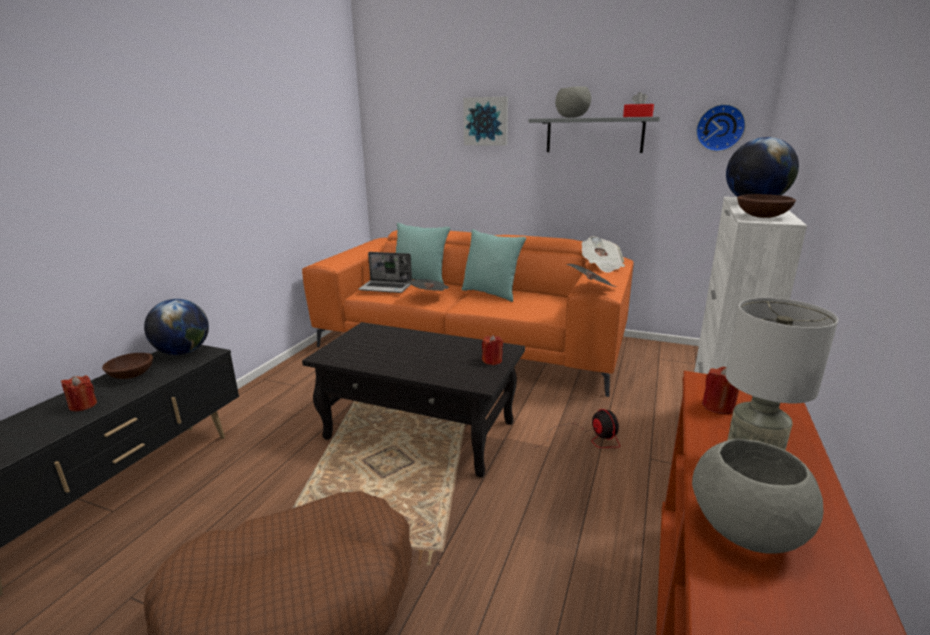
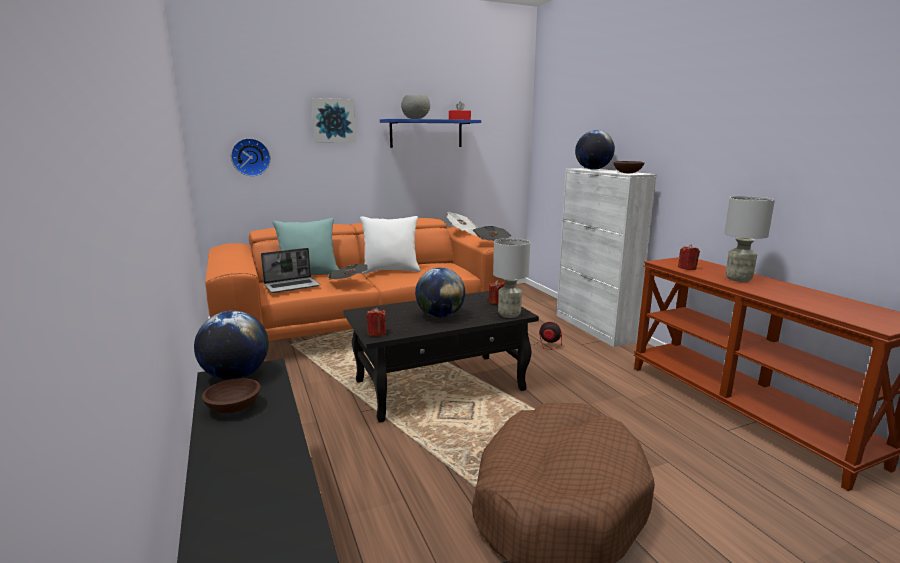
camera: 45 degrees left, 5 degrees down
(83, 405) = (256, 442): red candle -> red candle (376, 333)
(408, 356) = (440, 316): none -> globe
(467, 380) = (509, 315): none -> grey table lamp
(491, 293) = (391, 271): turquoise pillow -> white pillow
(594, 135) = (426, 133): grey shelf -> blue shelf
(720, 128) = (505, 128): wall clock -> wall clock (250, 157)
(744, 531) = (783, 294): grey bowl -> none

